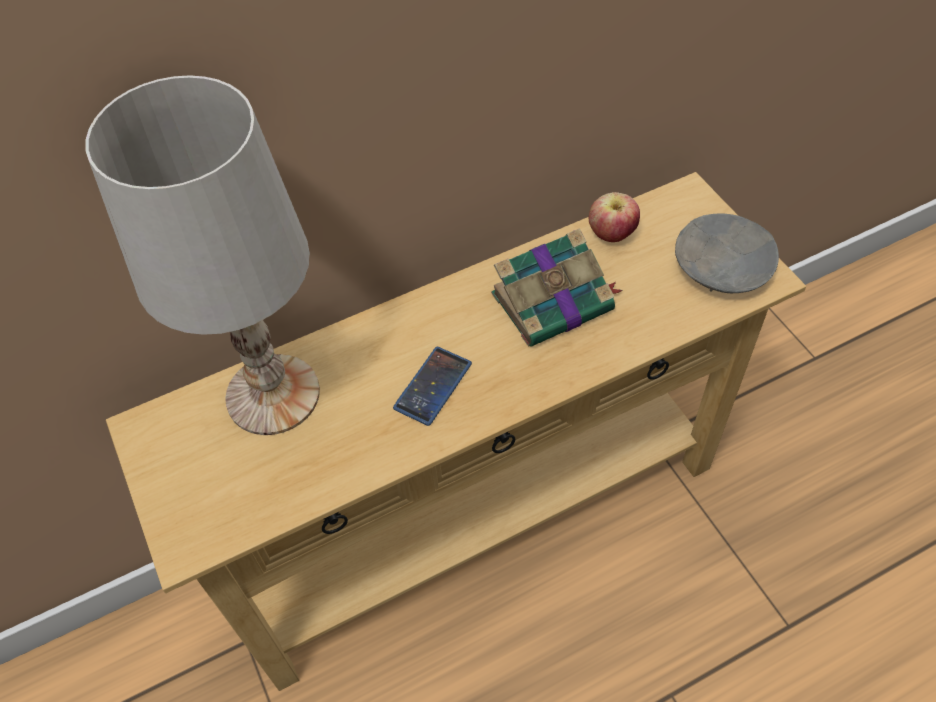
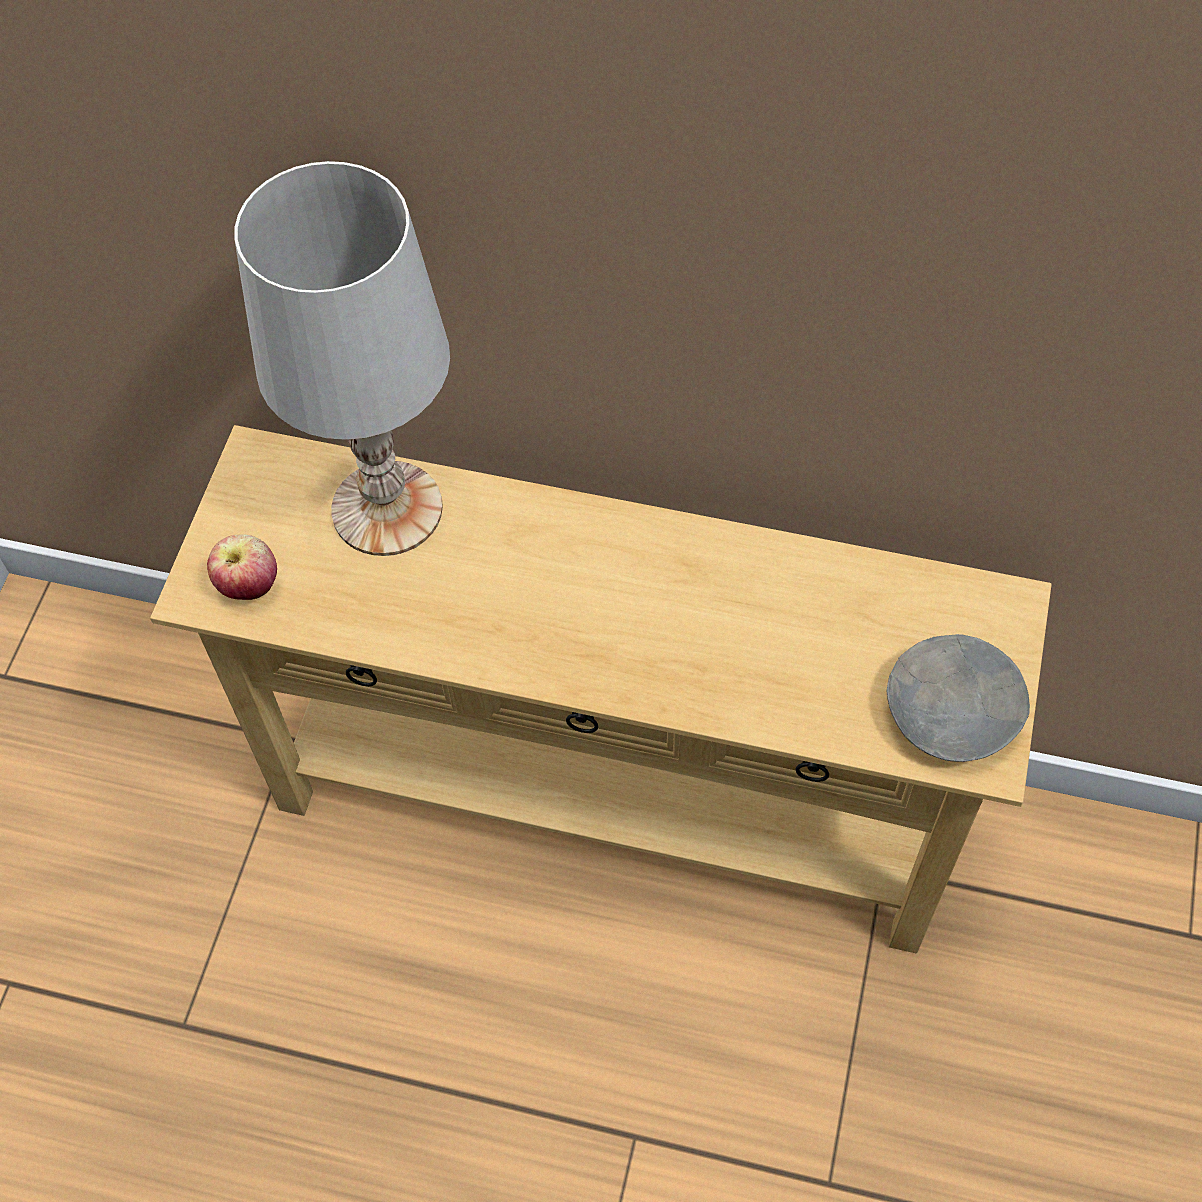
camera: 40 degrees right, 5 degrees up
(433, 386) = (532, 611): phone -> none
(555, 301) = (735, 614): book -> none
(612, 234) = (873, 586): apple -> apple (249, 585)

